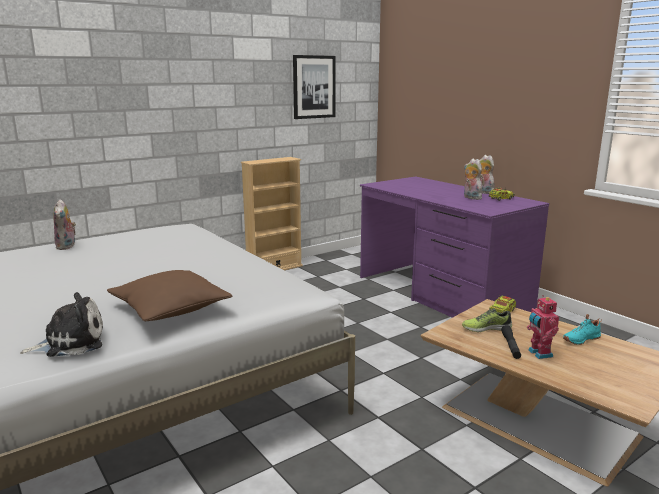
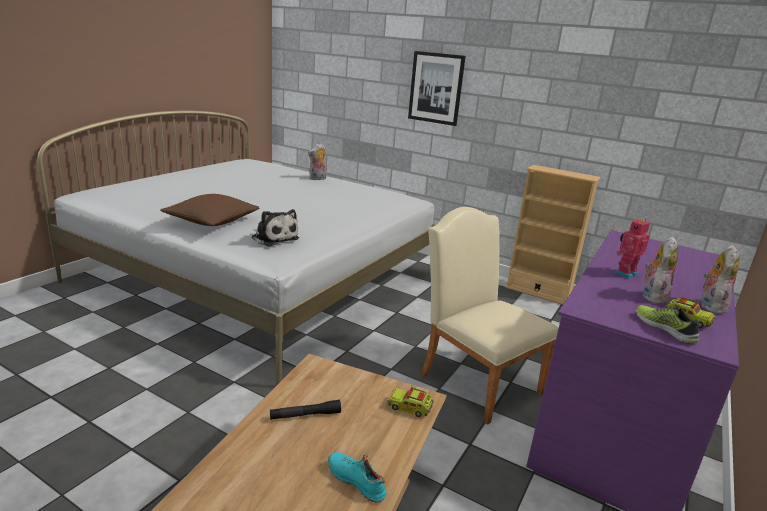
camera: 65 degrees right, 5 degrees up
(71, 342) = (154, 208): plush toy -> plush toy (273, 238)
(314, 87) = (666, 97): picture -> picture (436, 88)
(381, 323) = (475, 379): none -> beige chair
(486, 328) = (348, 396): shoe -> shoe (665, 328)
(539, 354) = (293, 438): toy robot -> toy robot (625, 273)

